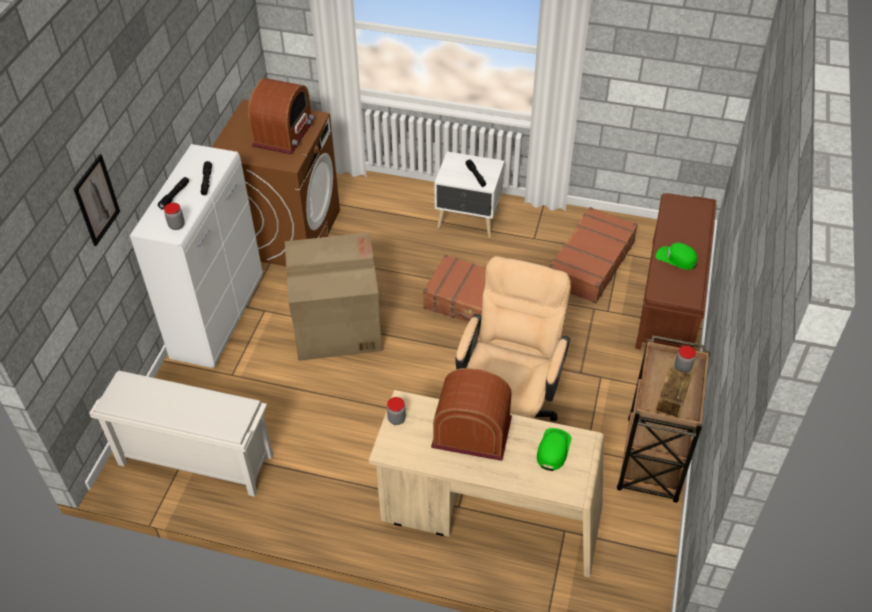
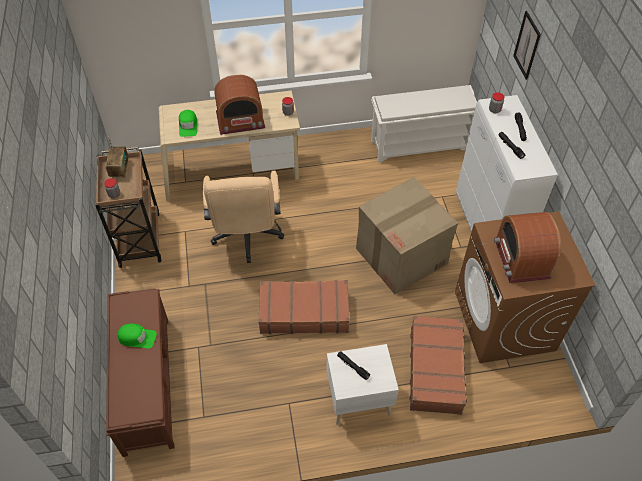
camera: 155 degrees right, 5 degrees up
(590, 263) = (227, 393): brown suitcase -> brown suitcase (436, 369)

